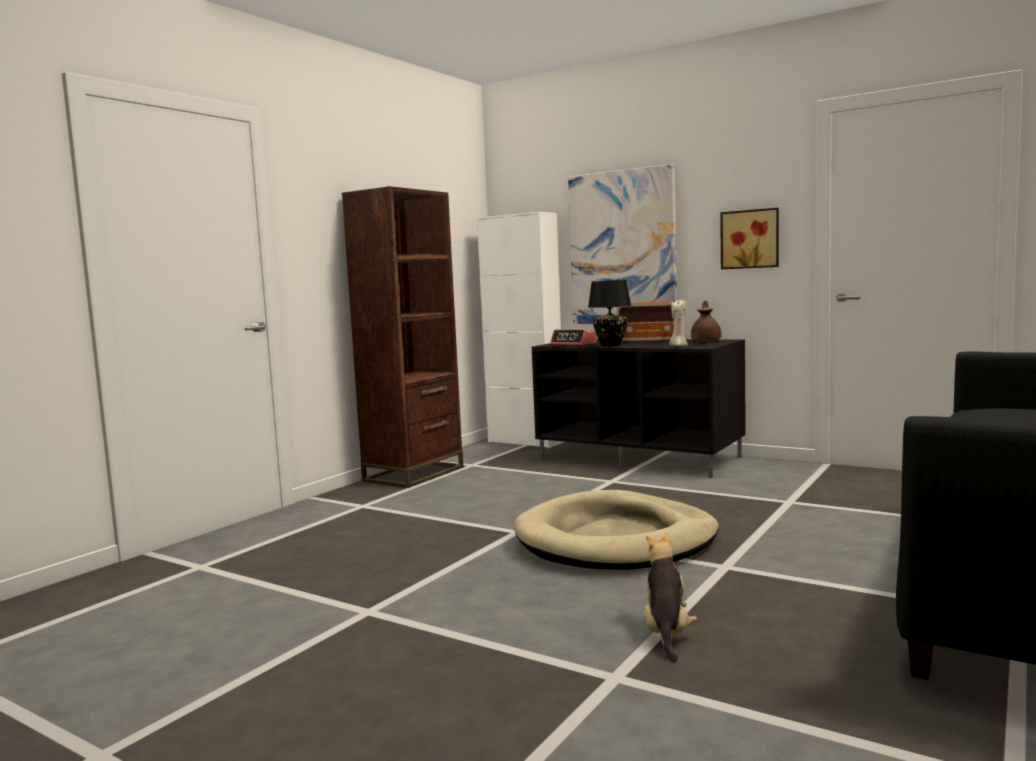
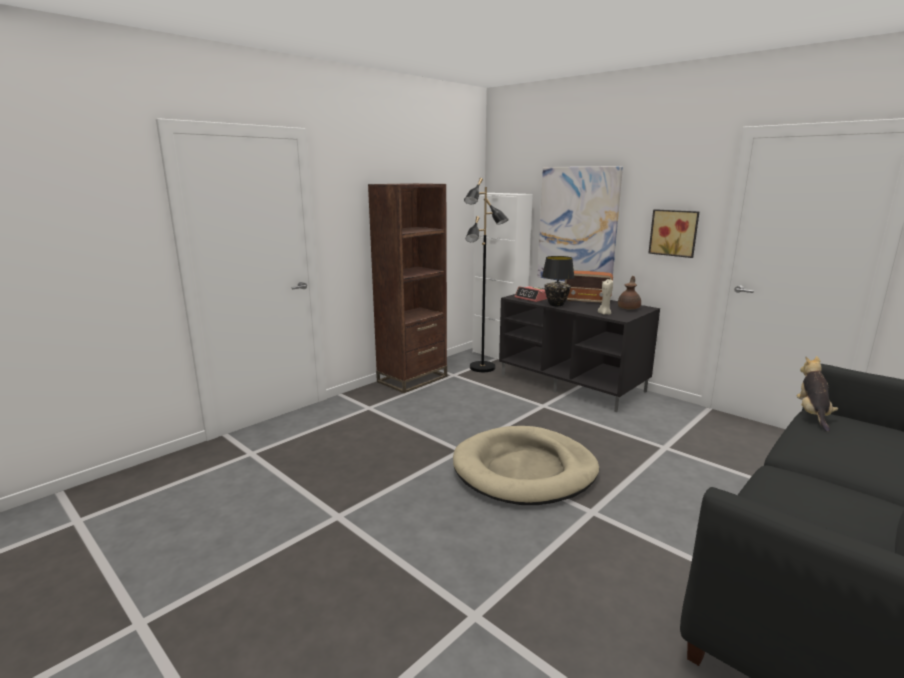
camera: 10 degrees right, 10 degrees up
(510, 455) = (482, 368): none -> black floor lamp
(666, 632) = (526, 575): plush toy -> plush toy (812, 415)

